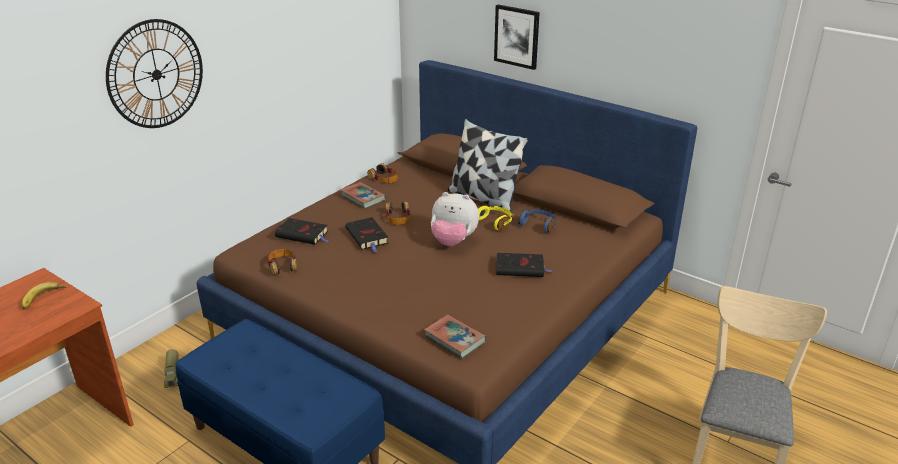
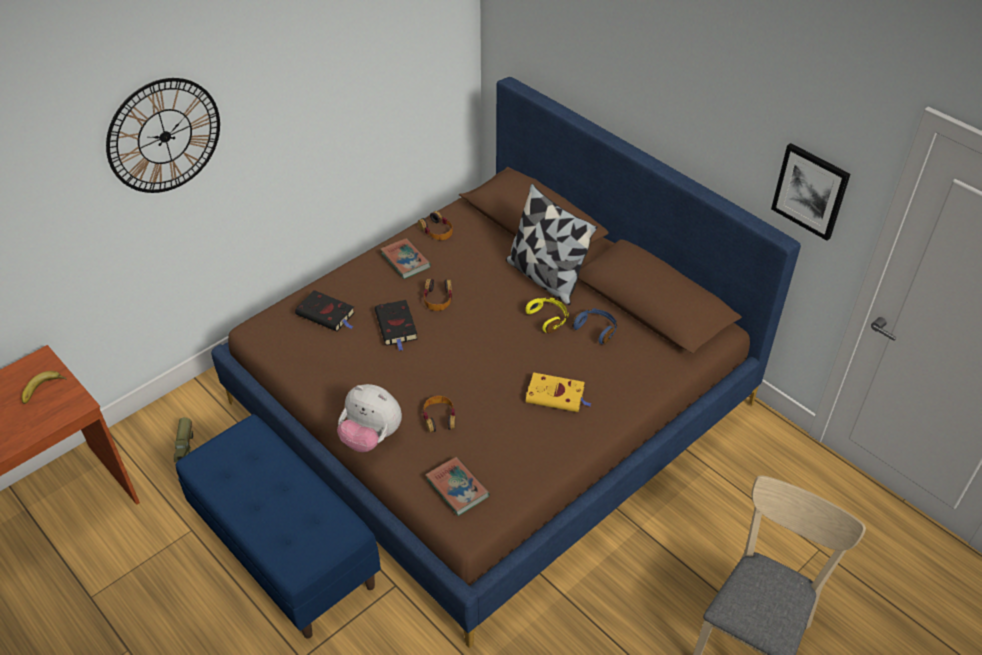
camera: 10 degrees right, 15 degrees up
(282, 265) = (297, 357): headphones -> headphones (439, 418)
(453, 241) = (491, 344): plush toy -> plush toy (371, 437)
(517, 36) = (610, 79): picture -> picture (810, 191)
(521, 268) = (557, 395): black book -> yellow book

